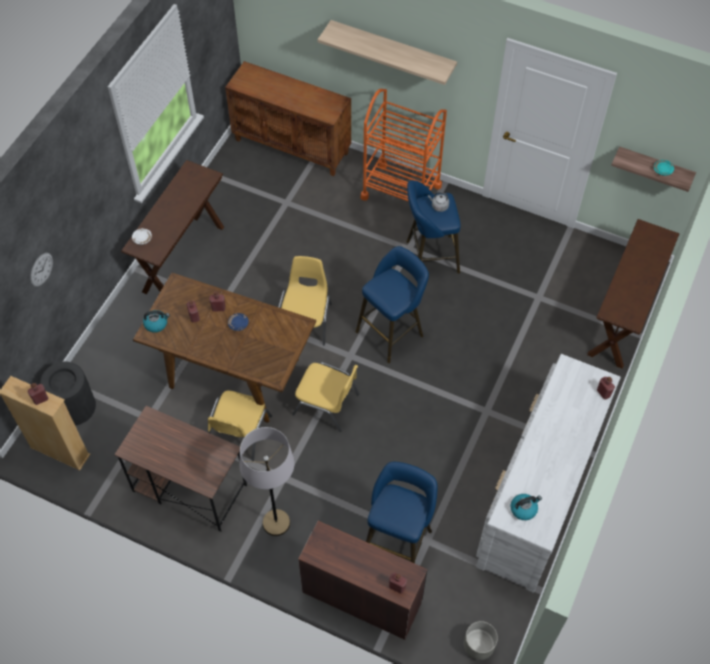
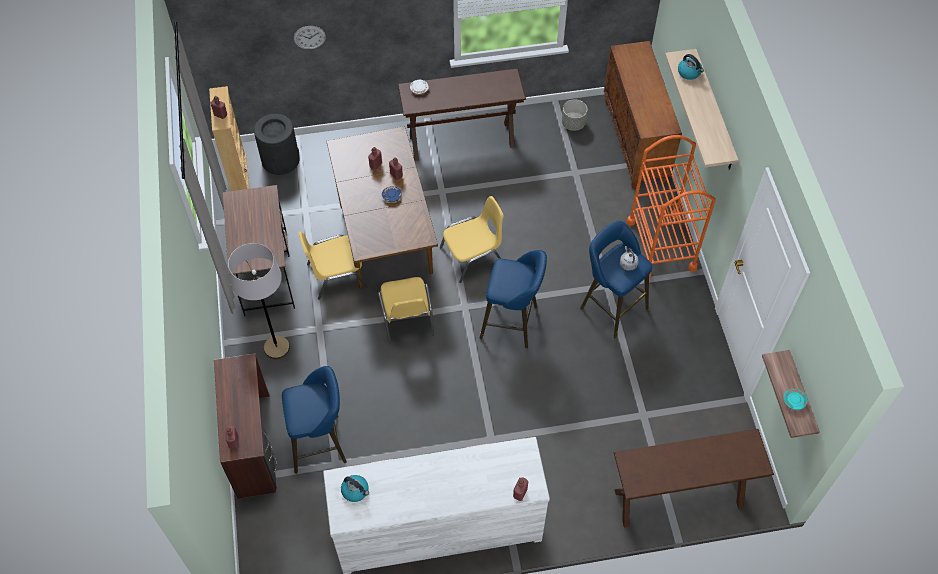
camera: 55 degrees right, 0 degrees up
(156, 324) = (351, 146): kettle -> kettle (689, 72)
(478, 645) = (267, 557): grey planter -> grey planter (573, 123)

